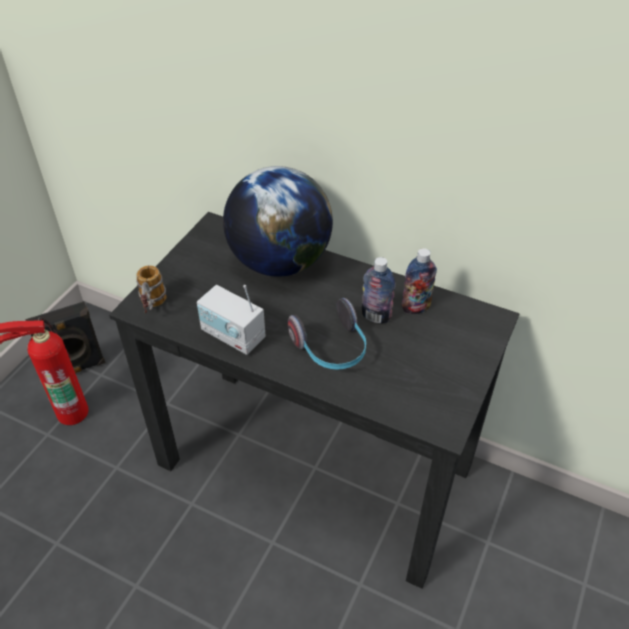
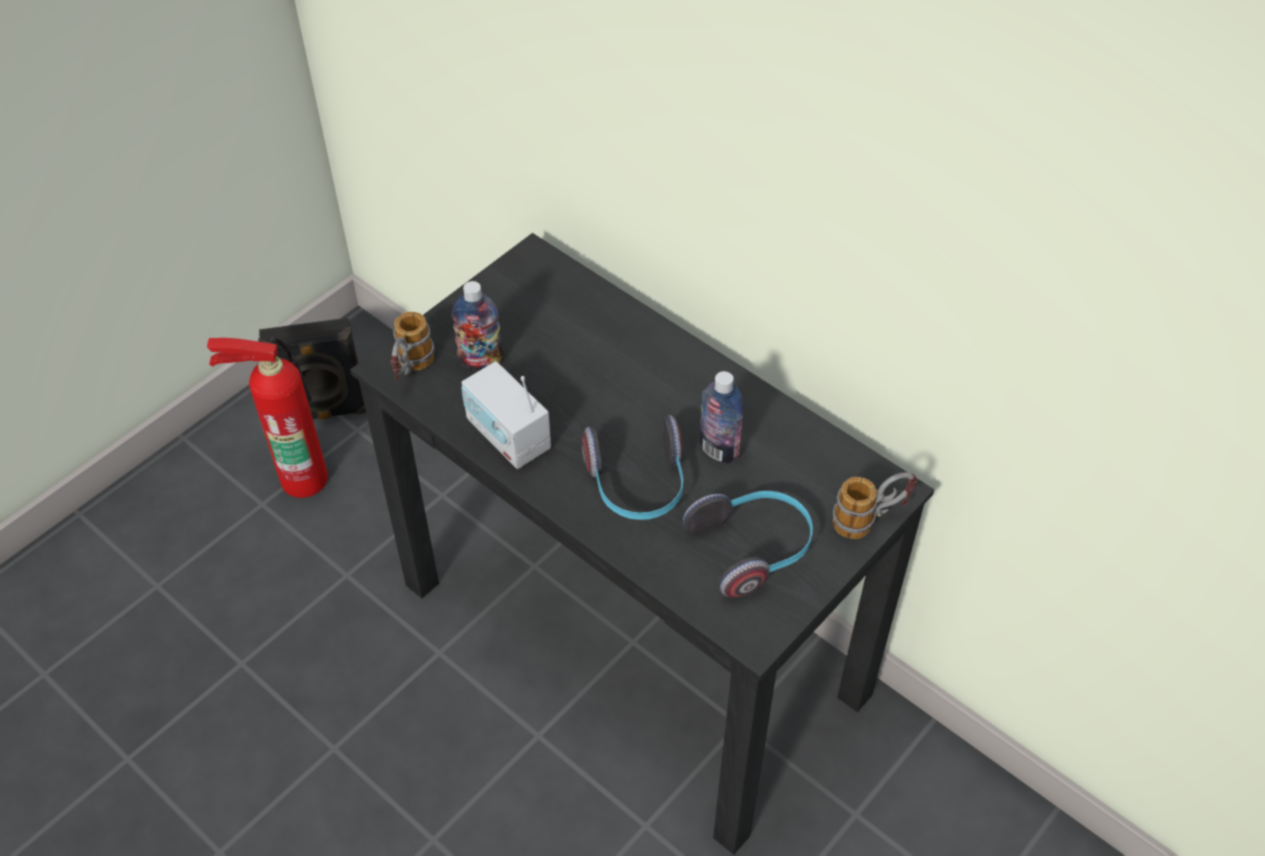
camera: 15 degrees right, 5 degrees up
(279, 262) = (609, 336): globe -> none
(415, 307) = (782, 448): bottle -> bottle (480, 361)
(422, 373) = (753, 549): none -> headphones
(488, 339) = (870, 519): none -> mug

